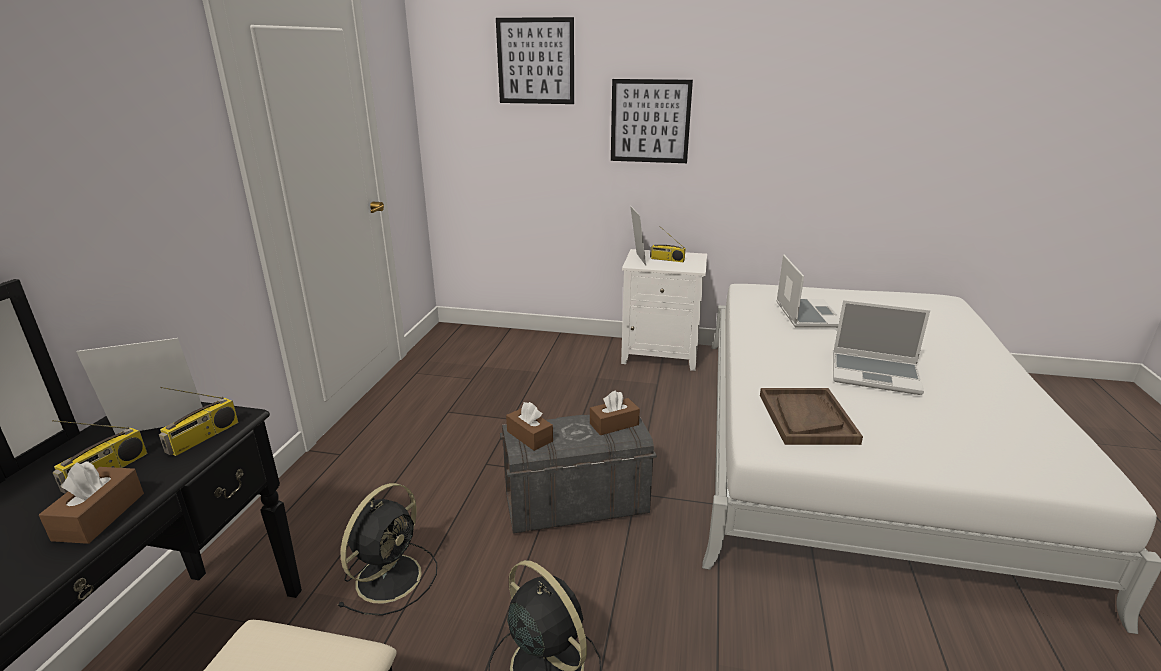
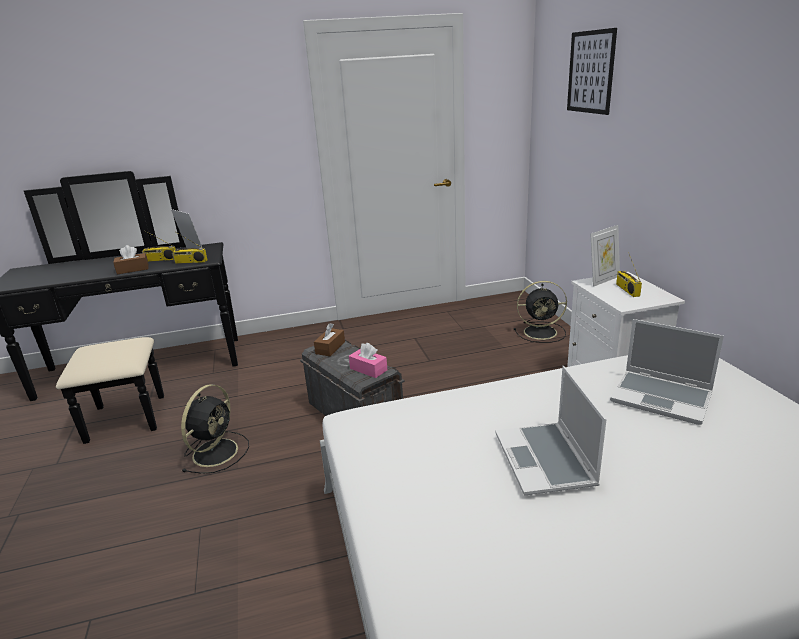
camera: 65 degrees right, 0 degrees up
(391, 576) = (258, 383): black fan -> black fan (541, 332)
(614, 424) = (368, 369): brown tissue box -> pink tissue box
(650, 121) = (658, 138): picture -> none
(806, 418) = (411, 432): brown tray -> none
(807, 314) = (662, 398): laptop -> laptop turned 60 degrees clockwise

